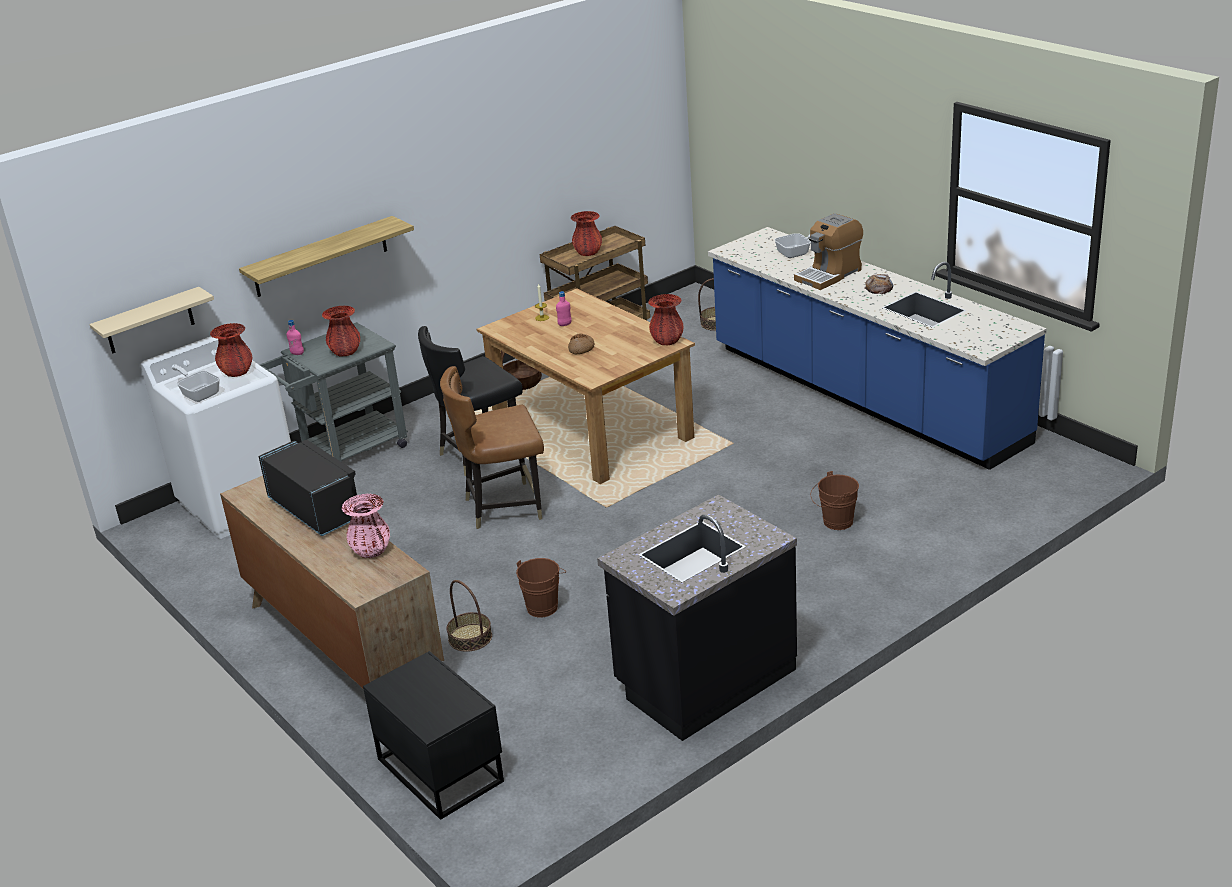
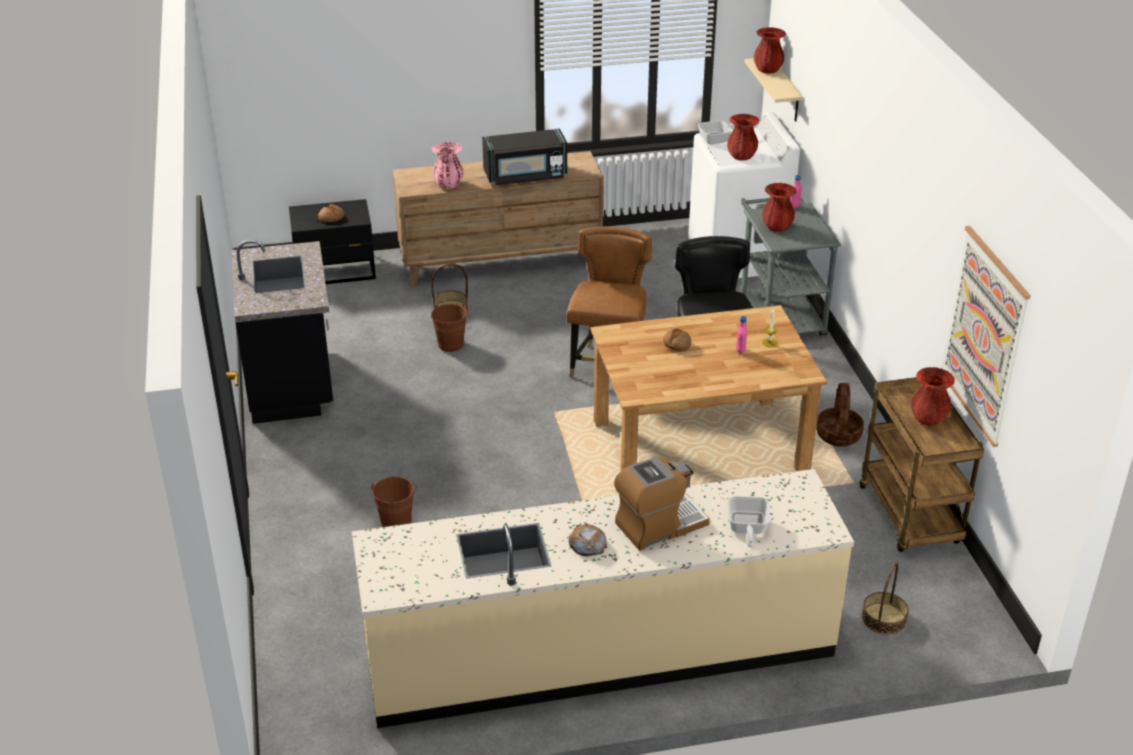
camera: 115 degrees right, 5 degrees up
(320, 257) = (845, 162): shelf -> none
(435, 689) = (331, 218): none -> bread
(574, 166) = (983, 336): none -> picture
(667, 341) = (643, 393): red vase -> red vase (768, 70)
(829, 275) = (659, 525): coffee machine -> coffee machine turned 75 degrees clockwise
(863, 395) = (599, 652): blue counter -> beige counter

